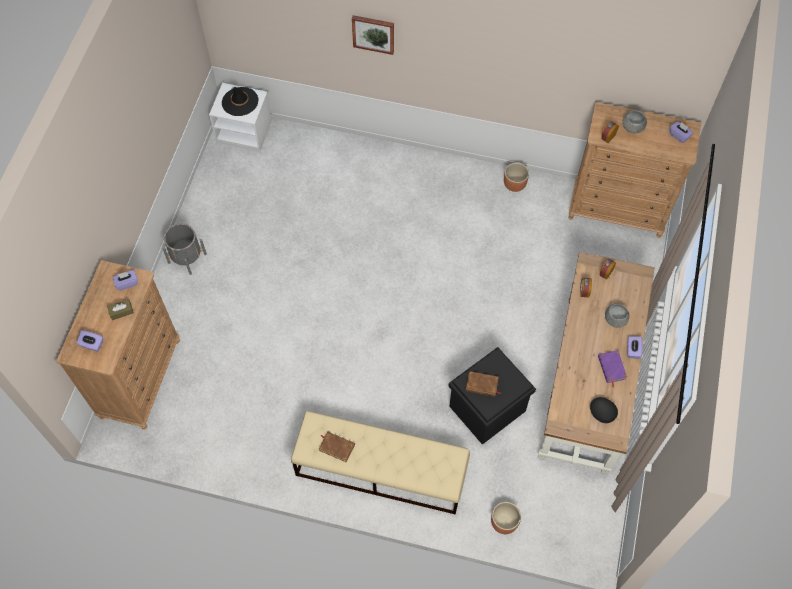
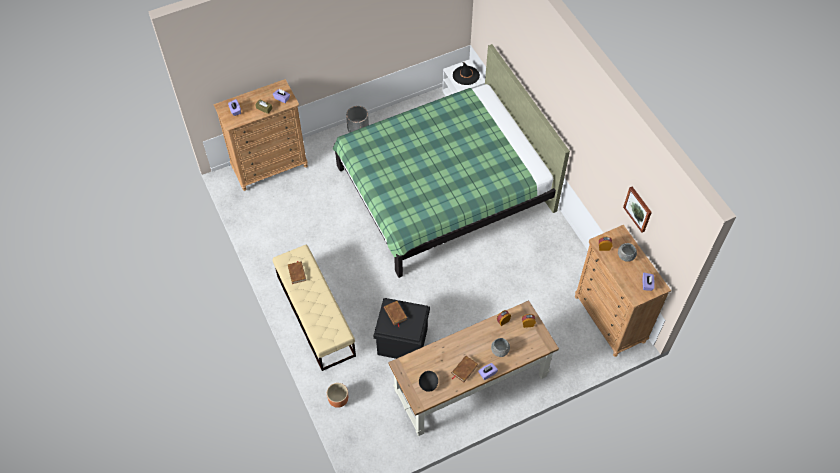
camera: 50 degrees right, 5 degrees down
(337, 233) = (443, 188): none -> green bed
(373, 33) = (537, 81): picture -> picture (638, 209)
(514, 184) = (569, 251): brown planter -> none
(611, 368) = (464, 369): purple book -> brown book

